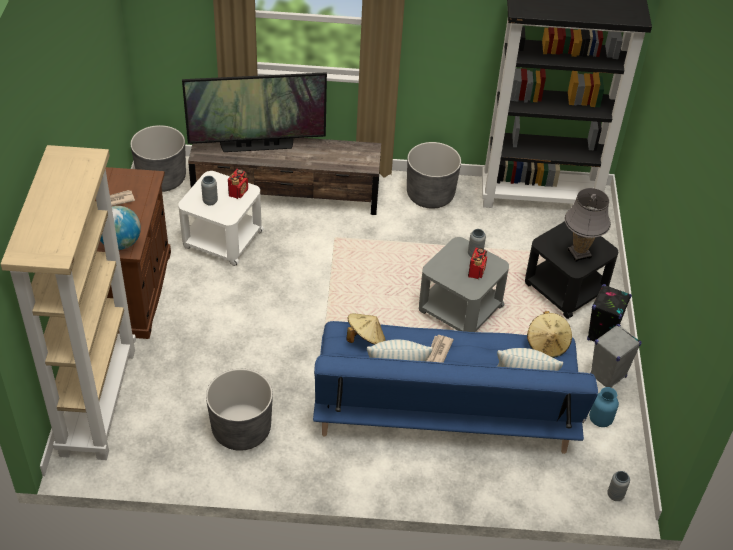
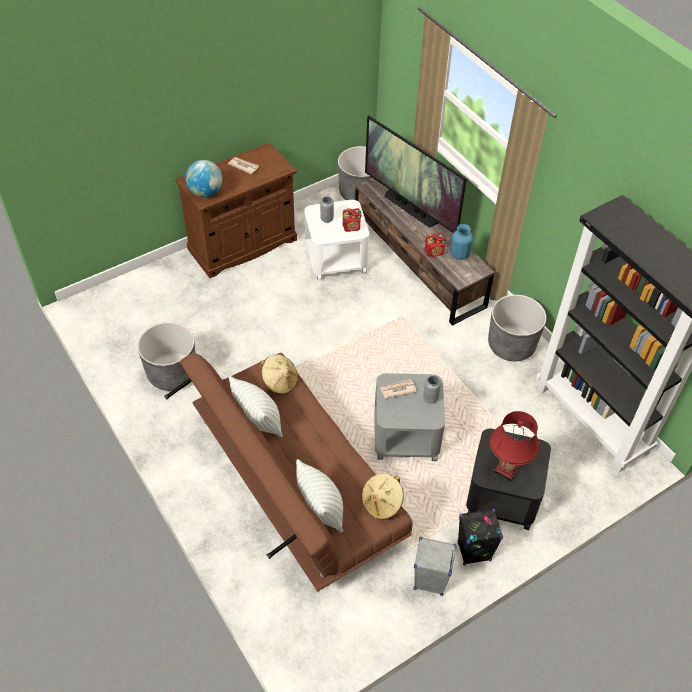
camera: 55 degrees right, 5 degrees up
(97, 400) = (136, 287): beige bookcase -> none
(438, 351) = (307, 433): newspaper -> newspaper (397, 390)
(445, 407) = (294, 482): blue sofa -> brown sofa
(476, 271) = (412, 410): radio -> radio (434, 252)
(579, 254) = (506, 469): grey table lamp -> red table lamp
(600, 419) = (375, 600): blue vase -> blue vase (459, 254)
(615, 495) = (301, 654): grey vase -> none

